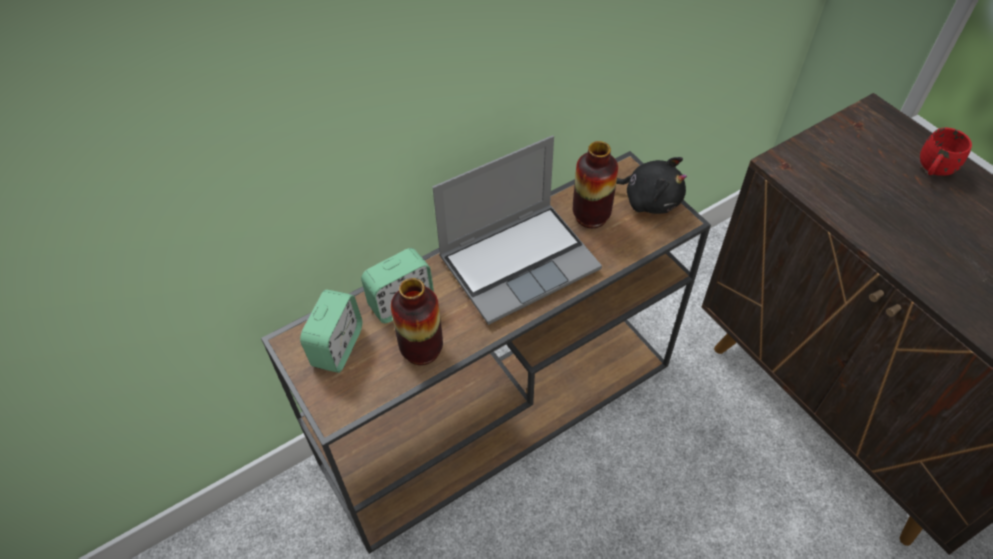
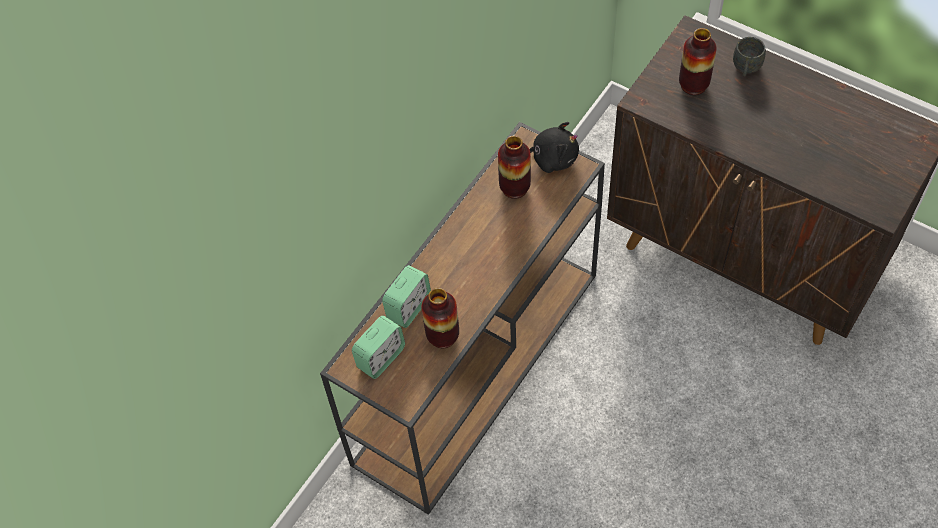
camera: 20 degrees left, 5 degrees up
(337, 347) = (381, 358): alarm clock -> alarm clock turned 45 degrees clockwise
(519, 261) = (479, 244): laptop -> none
(857, 167) = (693, 85): none -> vase
(933, 170) = (746, 69): red mug -> grey mug

